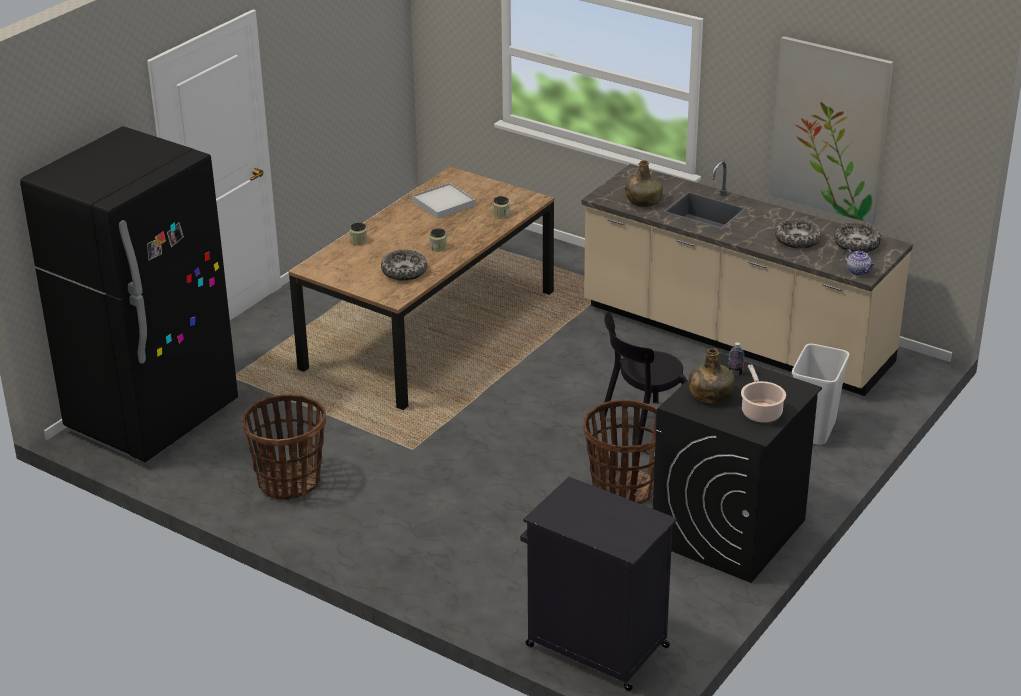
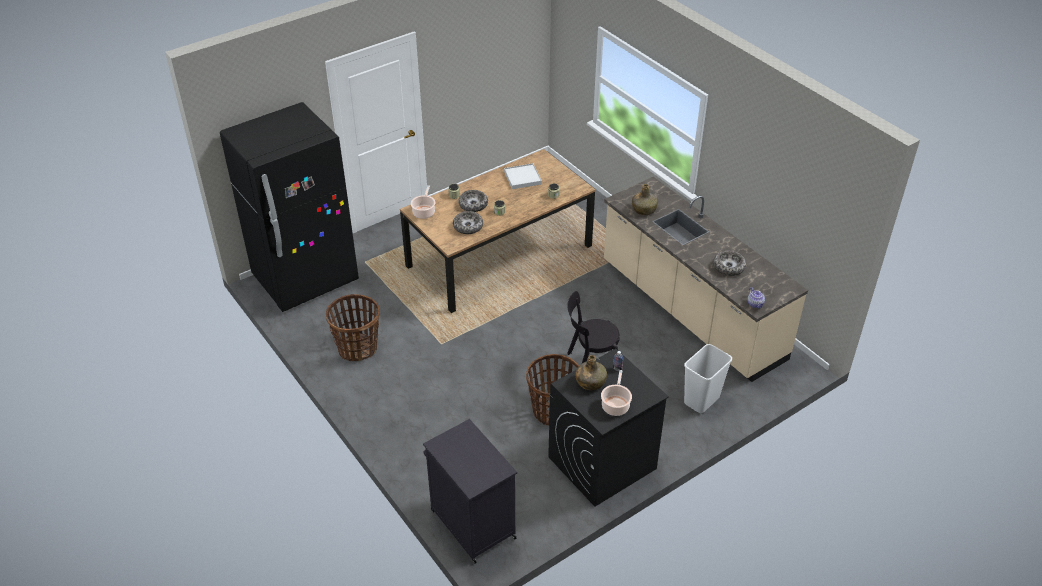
camera: 20 degrees right, 10 degrees up
(328, 268) = (424, 212): none -> cooking pot
(829, 129) = (773, 194): picture -> none
(856, 244) = (768, 280): bowl -> bowl (473, 205)

